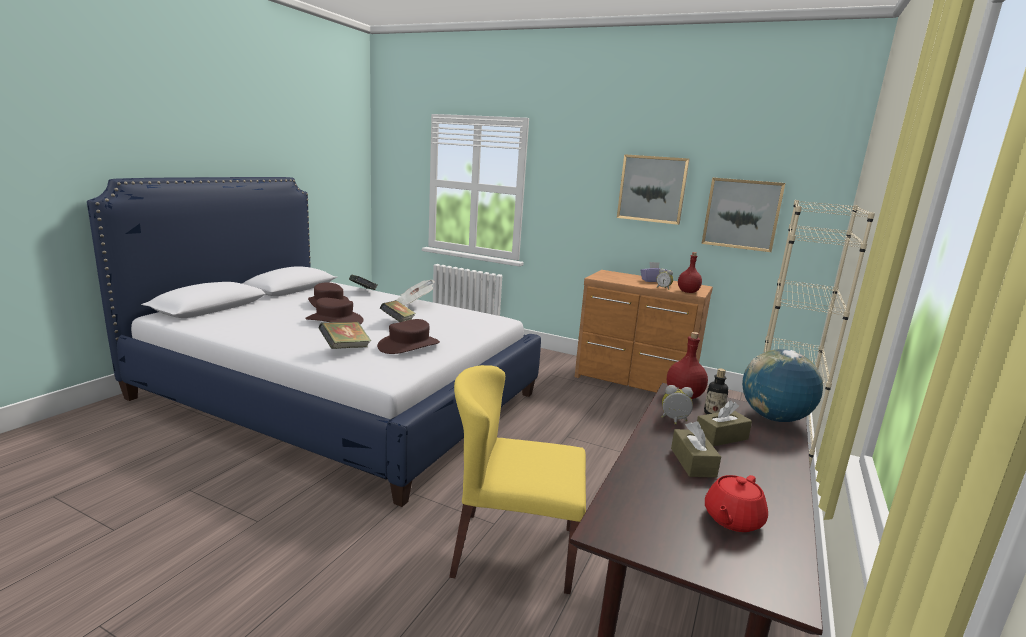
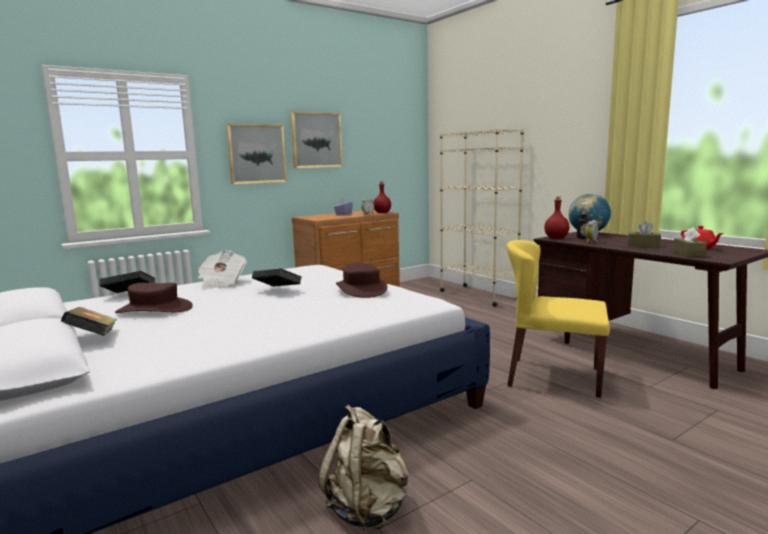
camera: 60 degrees left, 5 degrees down
(213, 480) = (368, 508): none -> beige backpack
(335, 320) = (234, 308): brown hat -> none
(345, 348) = (346, 307): book -> book (93, 338)
(513, 550) = (553, 377): yellow chair -> yellow chair turned 75 degrees clockwise
(721, 437) = (612, 240): brown tissue box -> brown tissue box (688, 254)
(742, 214) = (377, 153): picture -> picture (256, 154)

